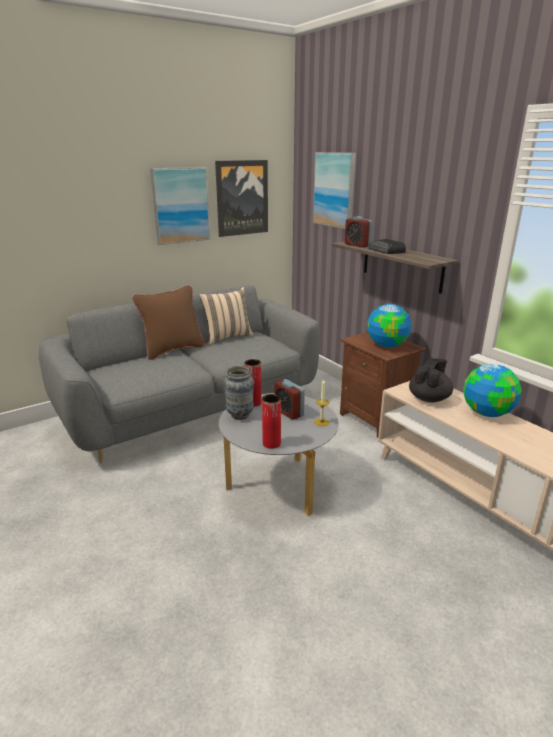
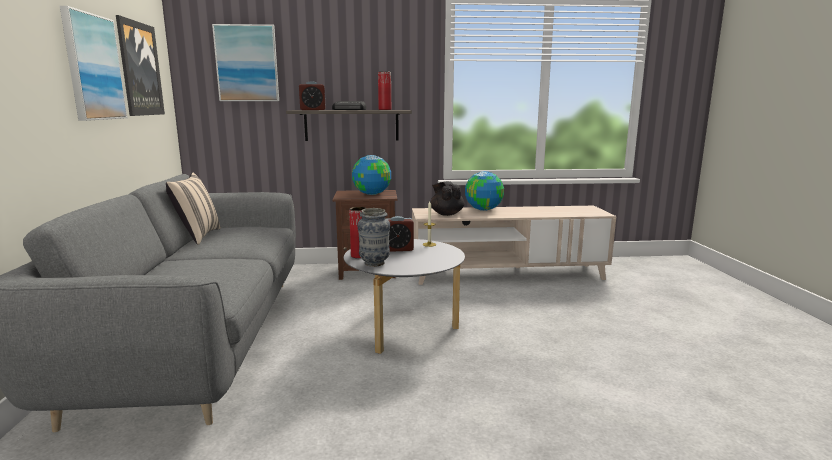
camera: 60 degrees left, 10 degrees down
(173, 350) = (166, 260): brown pillow -> none
(271, 443) = (440, 263): red vase -> red vase (385, 109)

